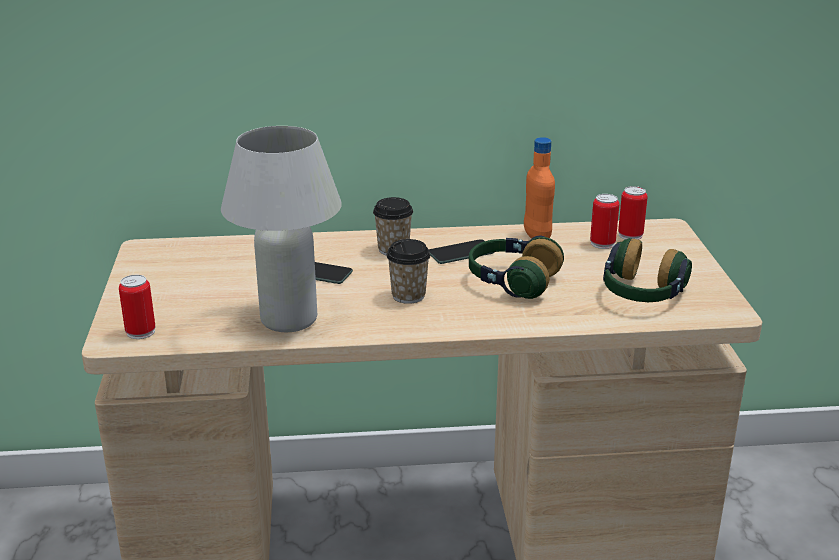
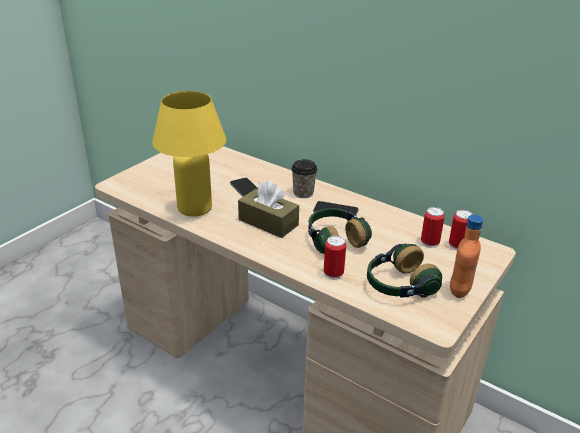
camera: 40 degrees right, 5 degrees up
(140, 332) = (130, 185): can -> can (333, 273)
(289, 320) = (194, 208): white table lamp -> yellow table lamp
(408, 296) = (268, 222): cup -> brown tissue box
(537, 236) = (395, 220): orange bottle -> orange bottle (459, 290)

